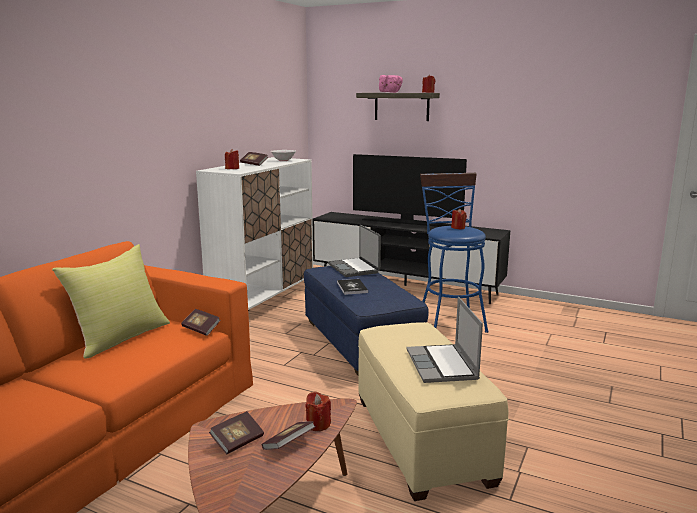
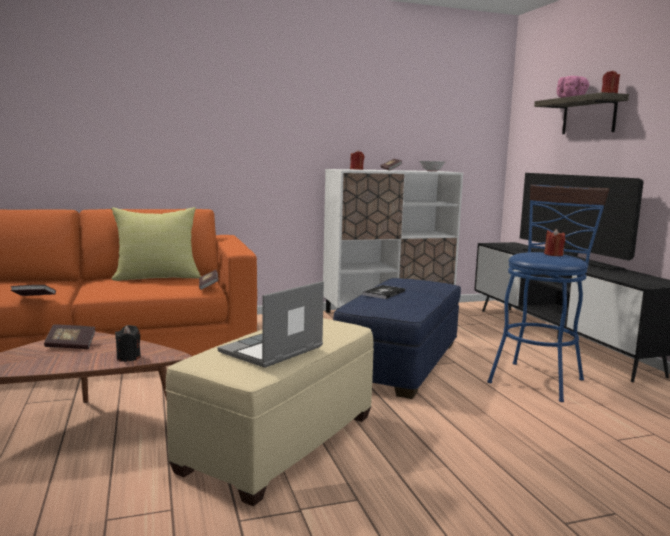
camera: 45 degrees right, 5 degrees down
(288, 444) = (84, 358): book -> book (34, 298)
(318, 424) = (128, 358): red candle -> black candle
(354, 268) = (430, 284): laptop -> none

